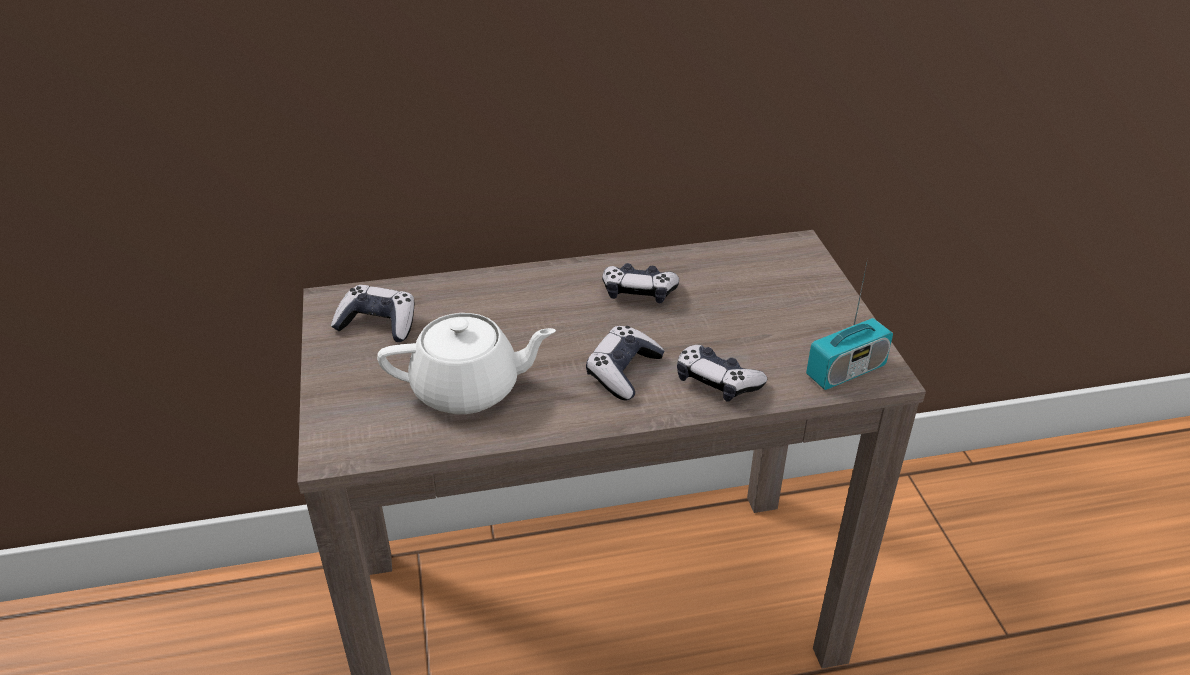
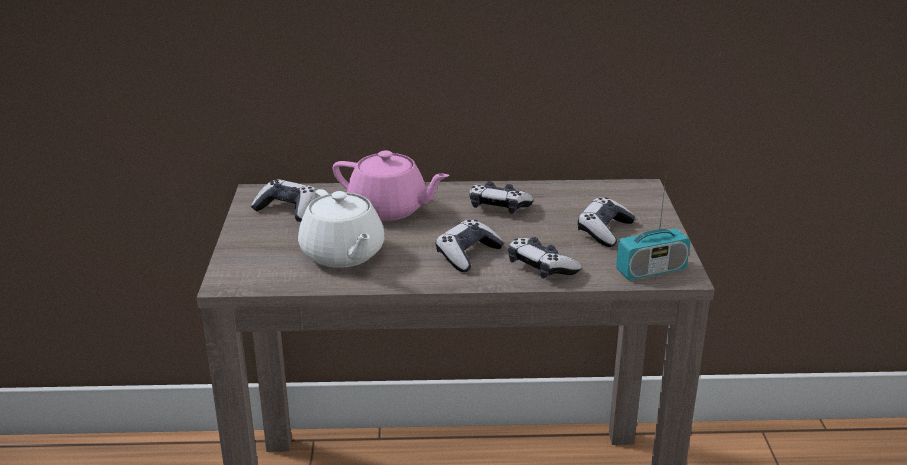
camera: 10 degrees right, 10 degrees down
(468, 389) = (342, 254): white teapot -> white teapot turned 60 degrees clockwise
(506, 310) = (389, 209): none -> pink teapot
(774, 316) = (604, 231): none -> game controller

